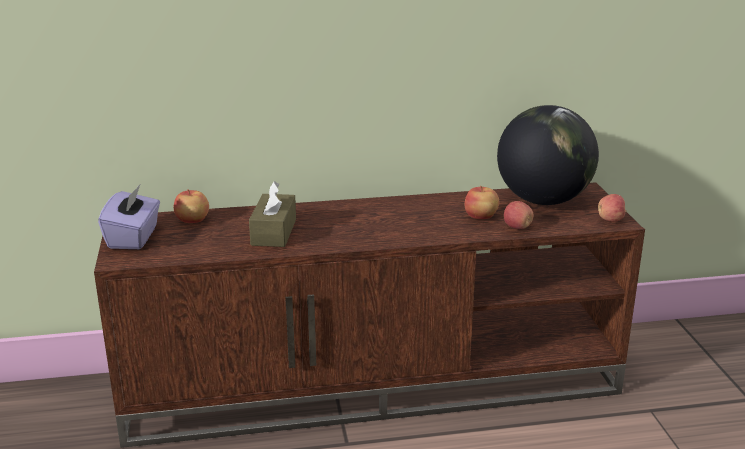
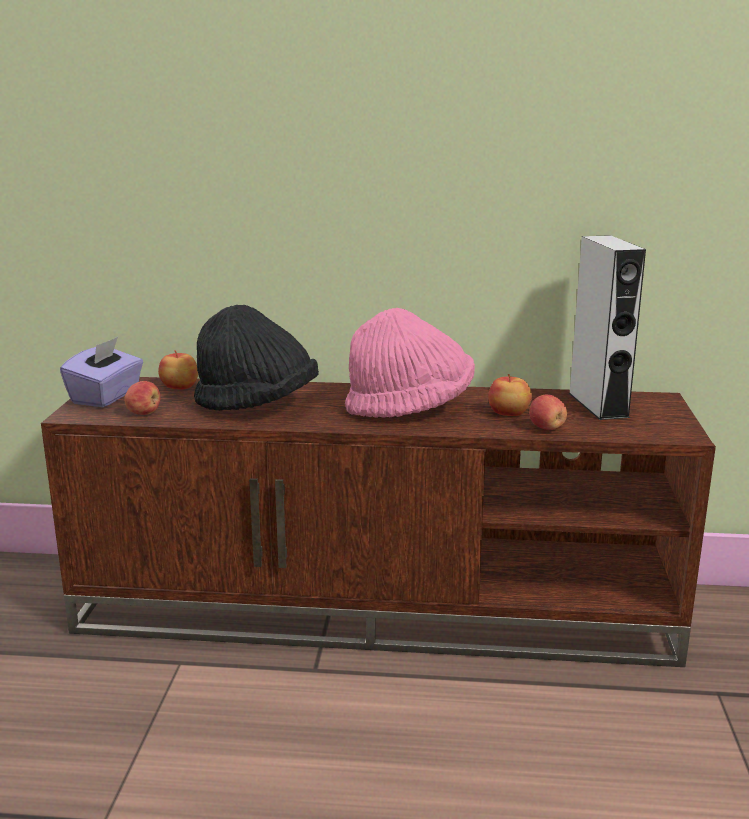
camera: 15 degrees right, 5 degrees down
(274, 232) = (257, 406): brown tissue box -> black hat
(400, 220) = (409, 408): none -> pink hat
(543, 200) = (598, 405): globe -> grey speaker
(611, 220) = (674, 432): apple -> apple (144, 413)

